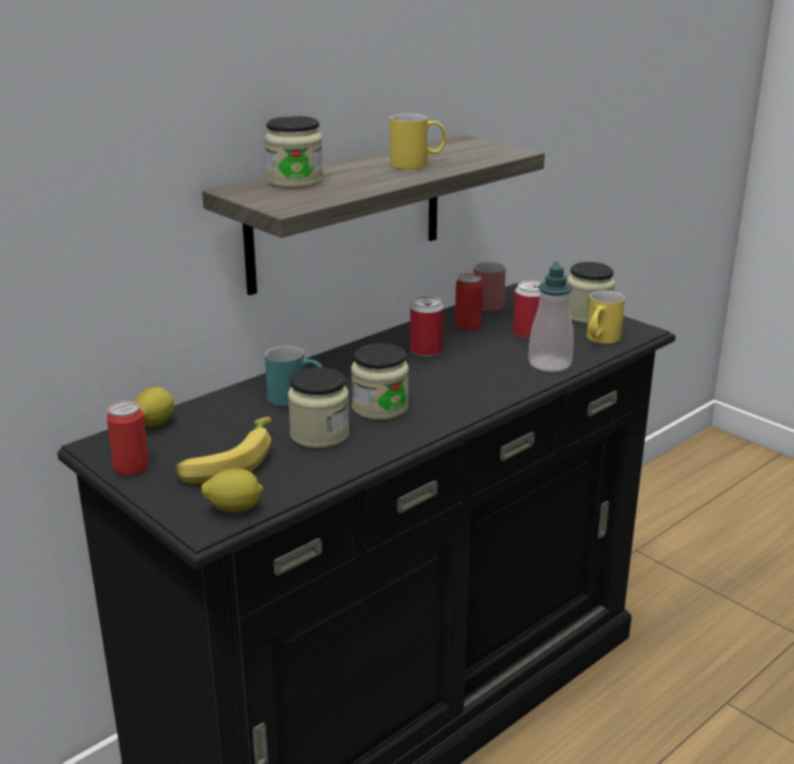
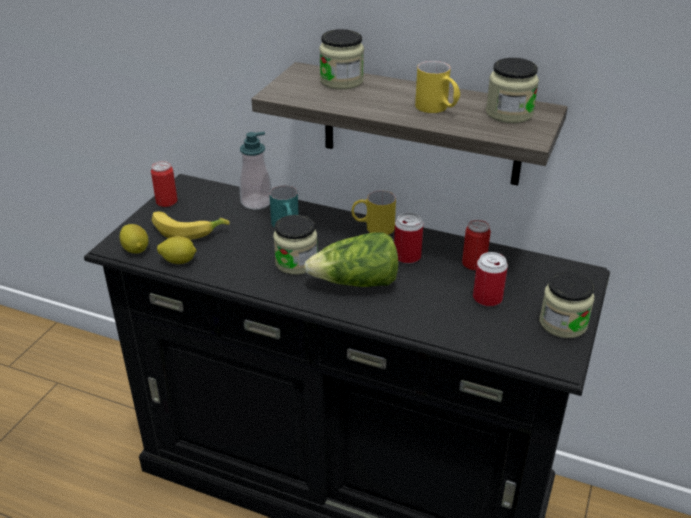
camera: 65 degrees right, 10 degrees up
(153, 424) = (220, 190): lemon -> lemon (179, 261)
(319, 434) = (242, 250): jar -> jar (509, 113)
(450, 384) = (356, 283): none -> lettuce
(487, 302) = (534, 261): red mug -> none
(549, 363) = (435, 323): soap dispenser -> soap dispenser (256, 202)
(600, 340) = (511, 342): yellow mug -> yellow mug (373, 227)

